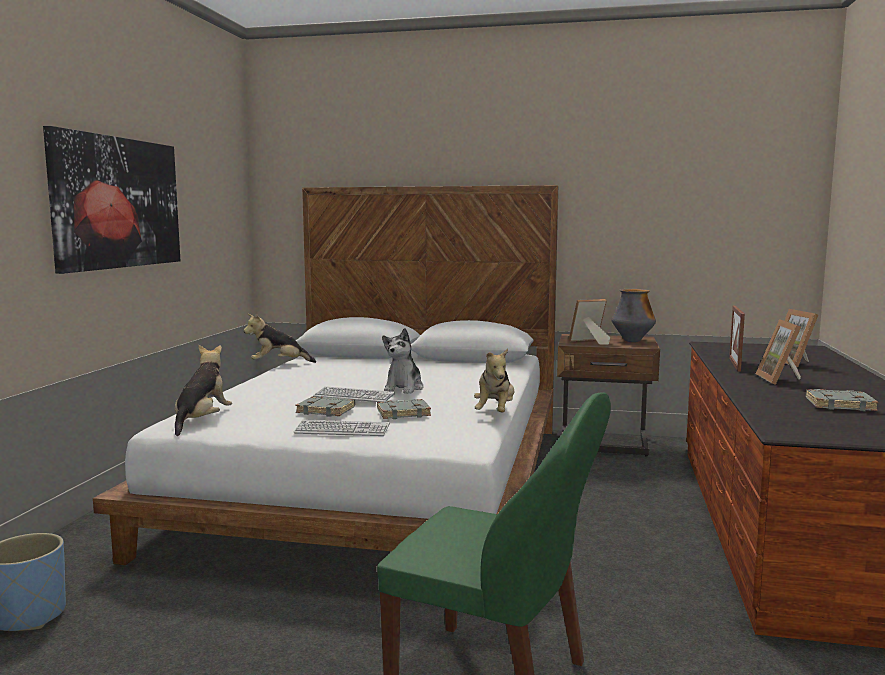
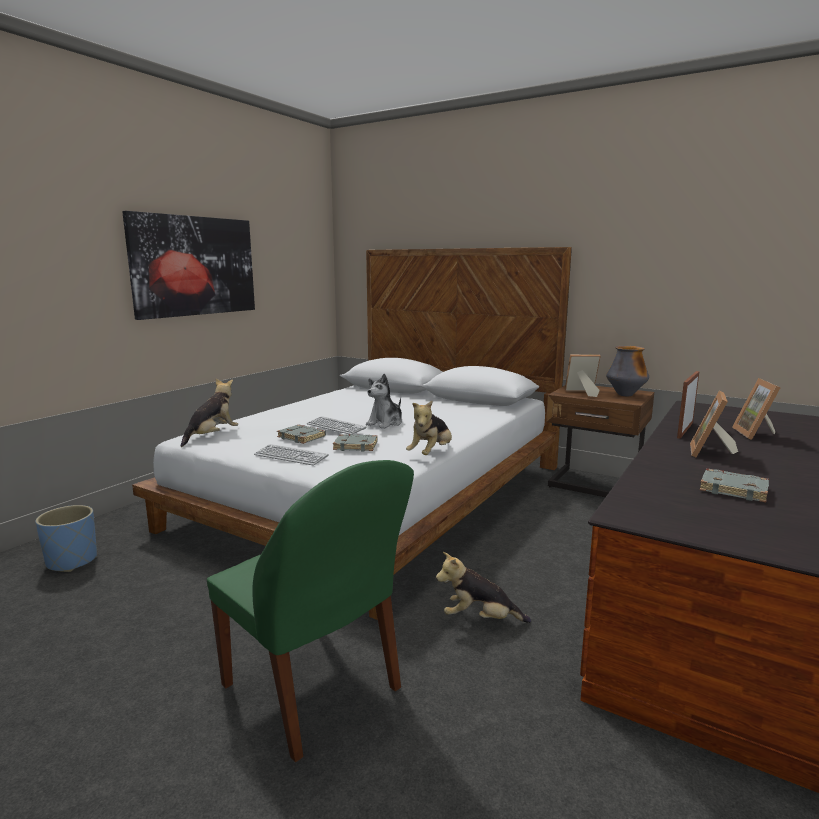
camera: 20 degrees right, 5 degrees up
(278, 364) = (323, 392): plush toy -> plush toy (480, 619)

